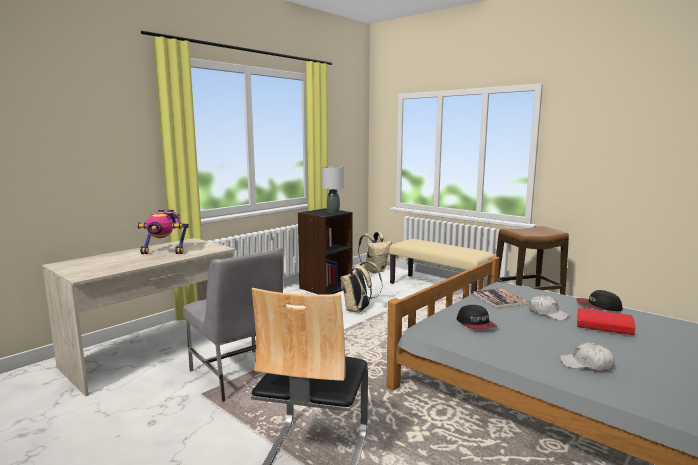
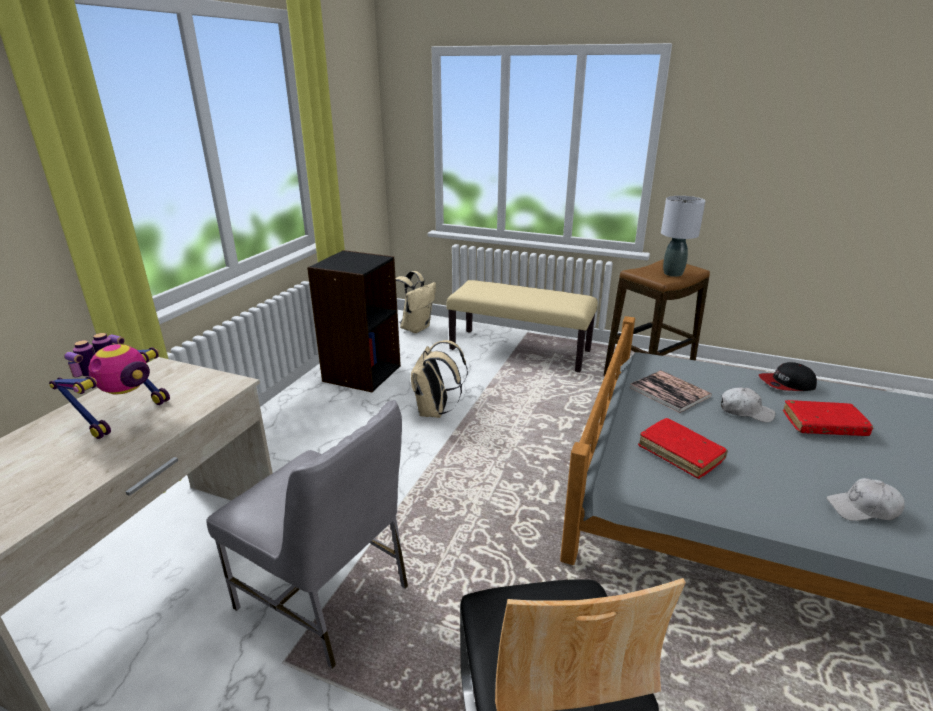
camera: 20 degrees left, 15 degrees up
(164, 252) = (126, 415): toy robot -> toy robot turned 45 degrees counterclockwise
(333, 212) = (365, 260): grey table lamp -> grey table lamp (672, 273)
(476, 324) = (680, 453): cap -> red book

